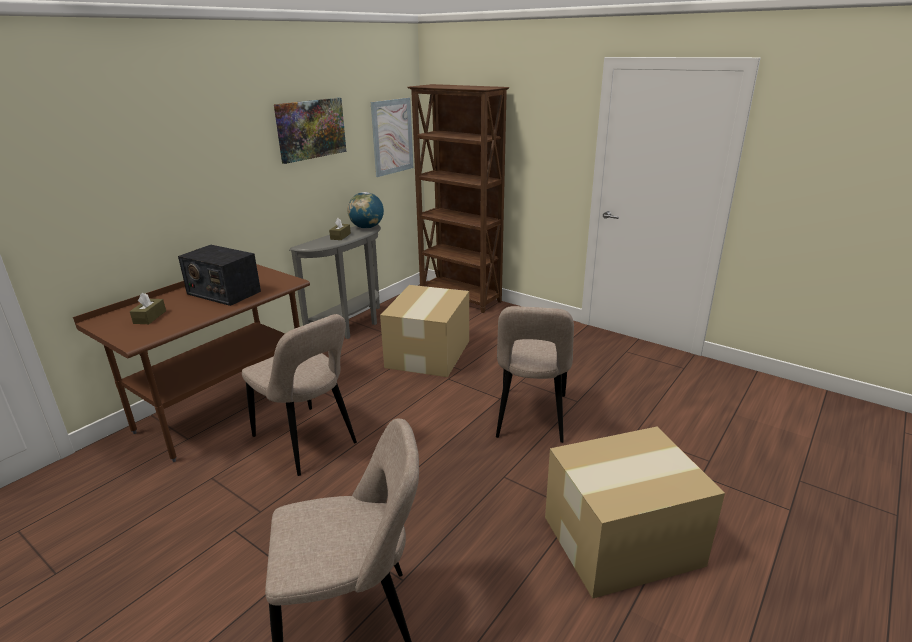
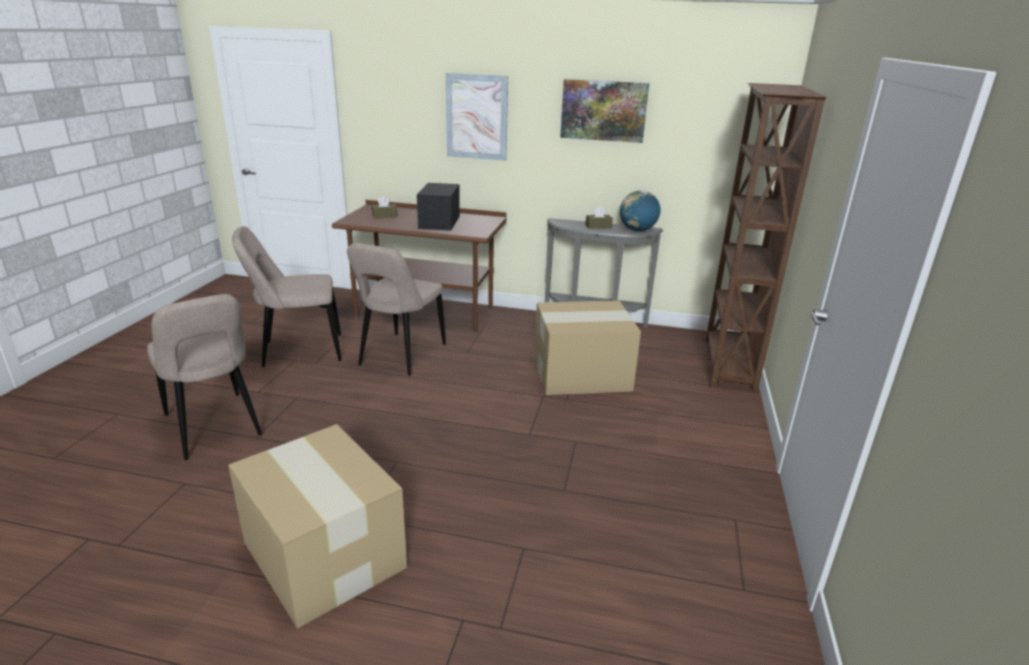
camera: 65 degrees right, 0 degrees up
(392, 136) = (726, 142): picture -> picture (476, 117)
(531, 418) = (504, 461): beige chair -> beige chair (298, 351)

